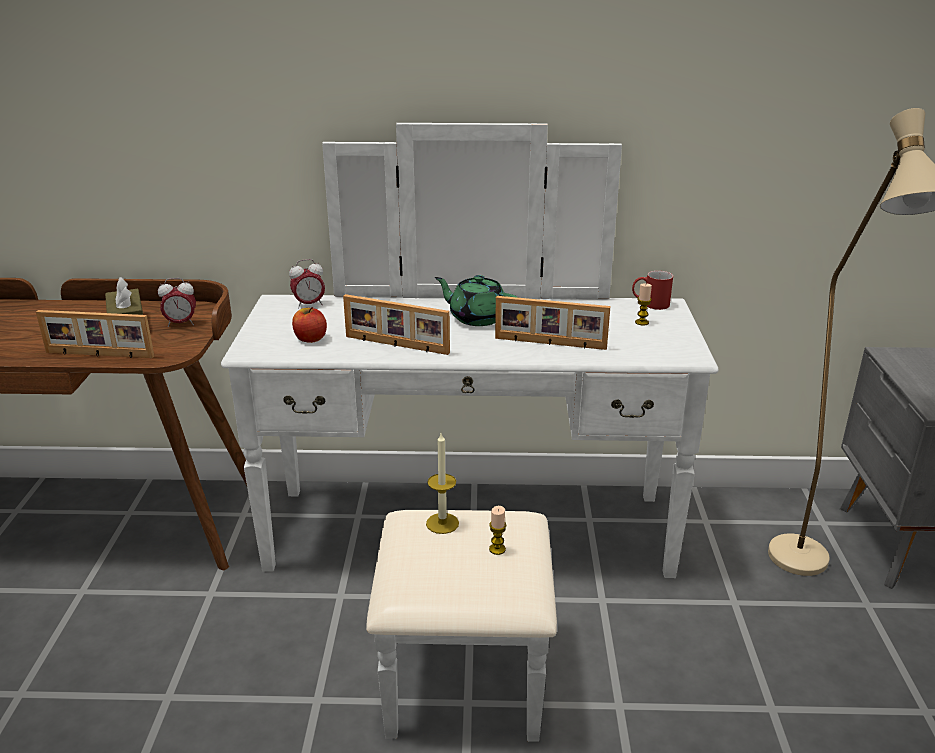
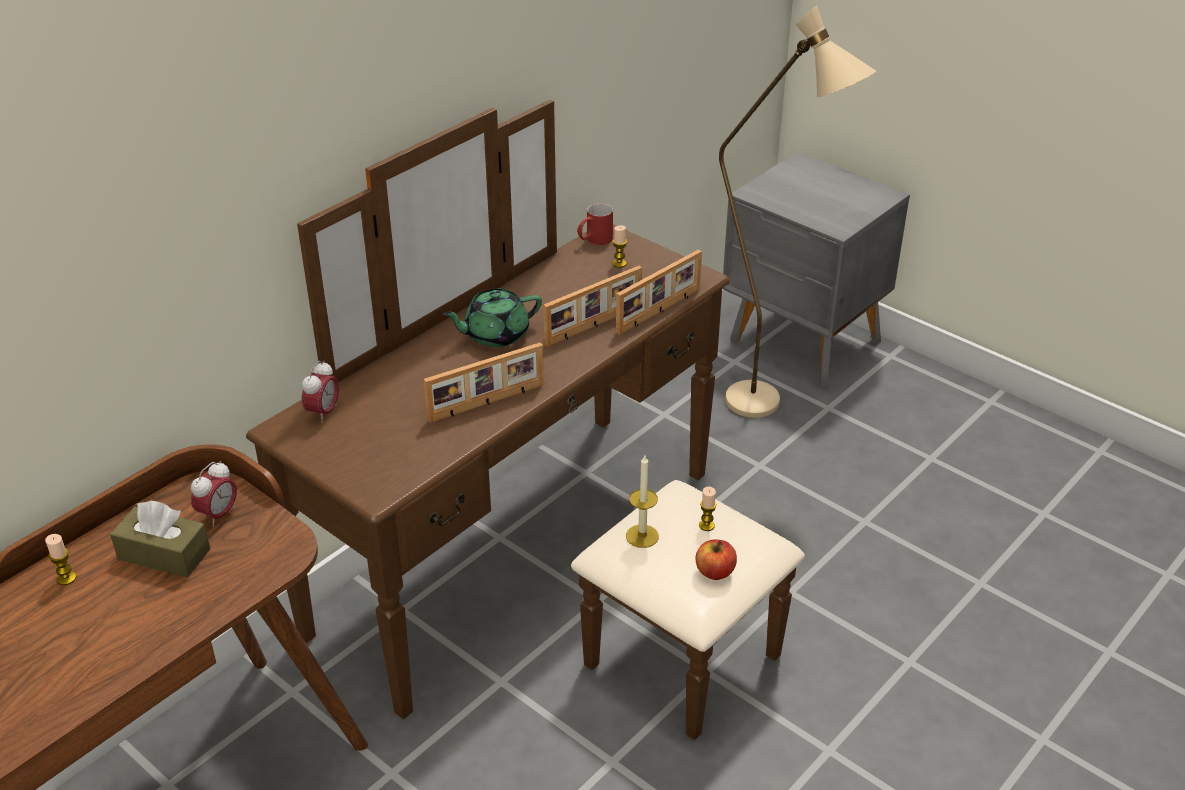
camera: 50 degrees left, 10 degrees up
(80, 311) = (66, 578): none -> candle
(99, 355) = (216, 600): picture frame -> picture frame (660, 311)
(310, 339) = (404, 444): apple -> apple (715, 572)
(470, 560) = (552, 573): white dresser -> brown dresser

